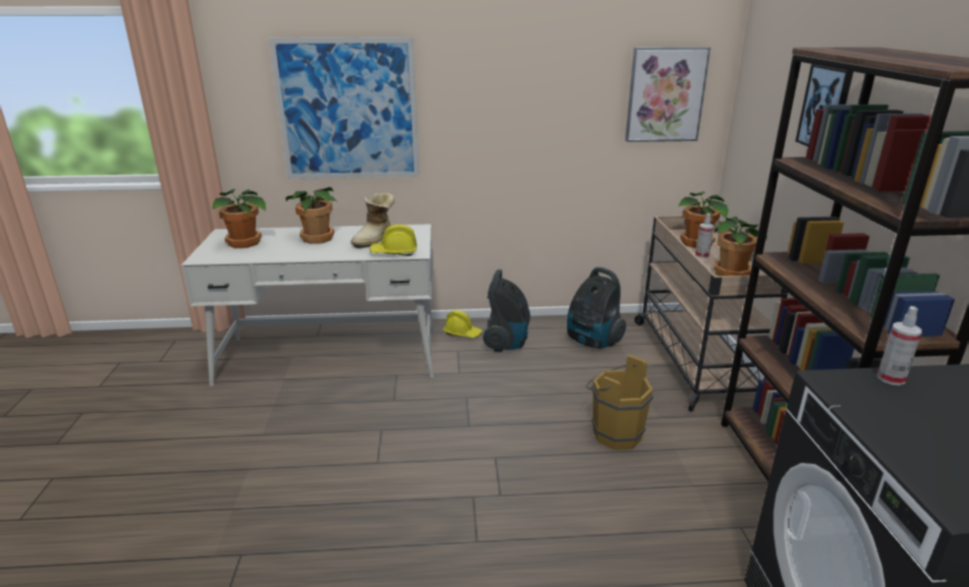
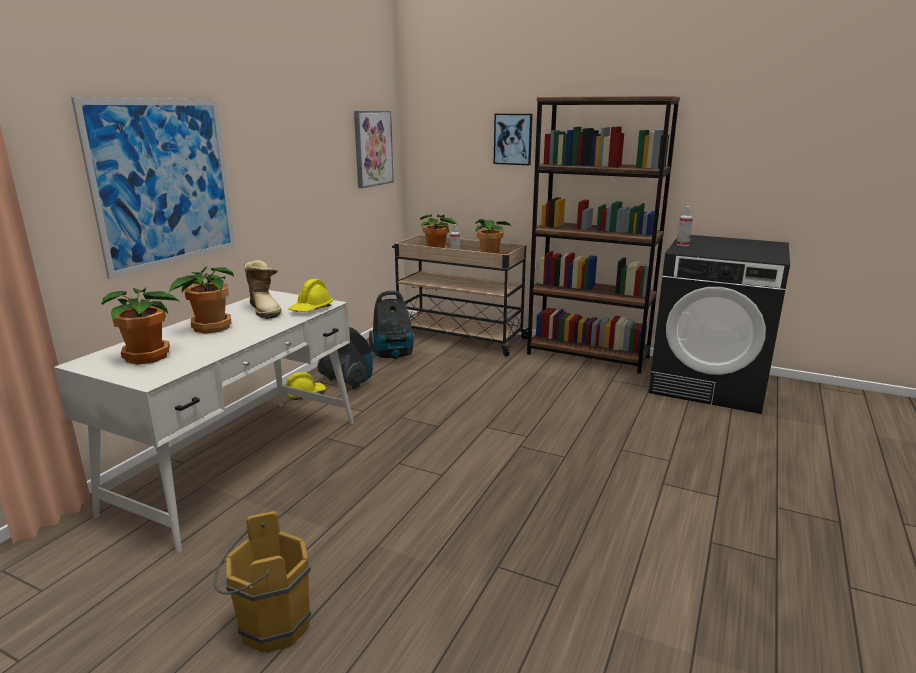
camera: 60 degrees left, 5 degrees down
(613, 433) = (502, 383): brown bucket -> brown bucket (269, 627)

